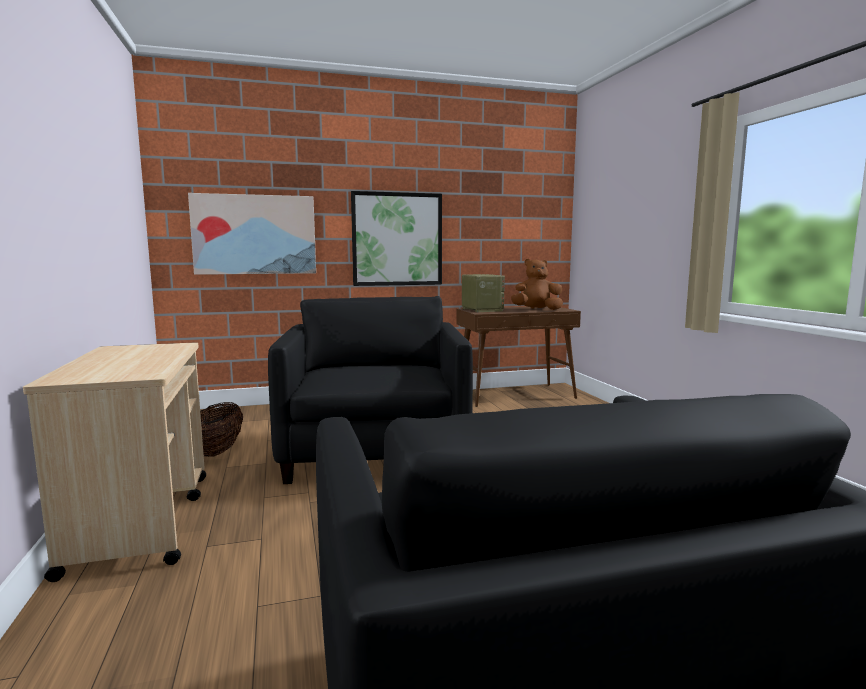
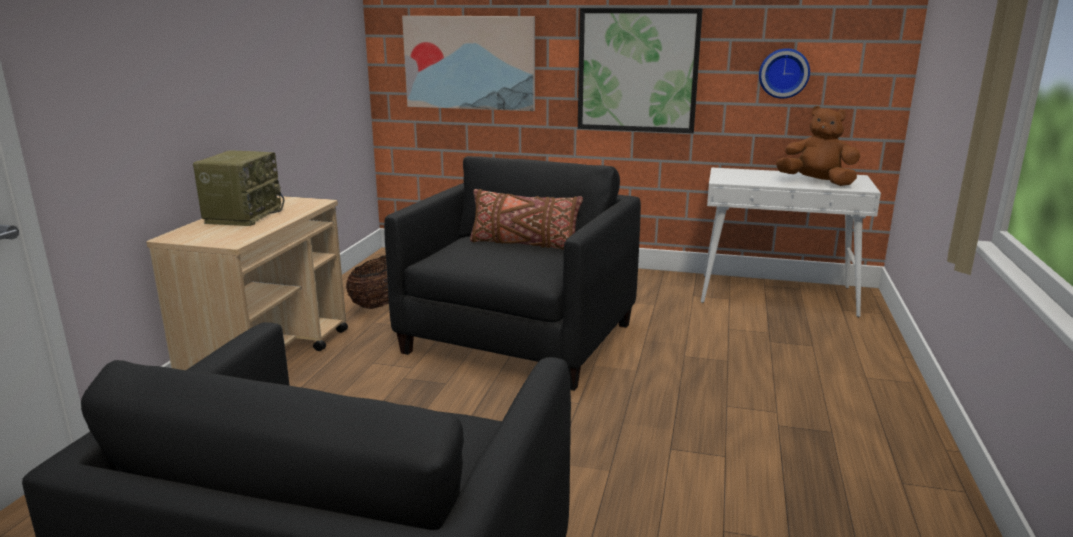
camera: 30 degrees right, 10 degrees up
(380, 366) = (524, 245): none -> brown pillow
(481, 310) = (737, 174): radio -> radio (243, 216)
(496, 239) = (784, 73): none -> wall clock
(515, 395) = (777, 295): brown console table -> white console table

